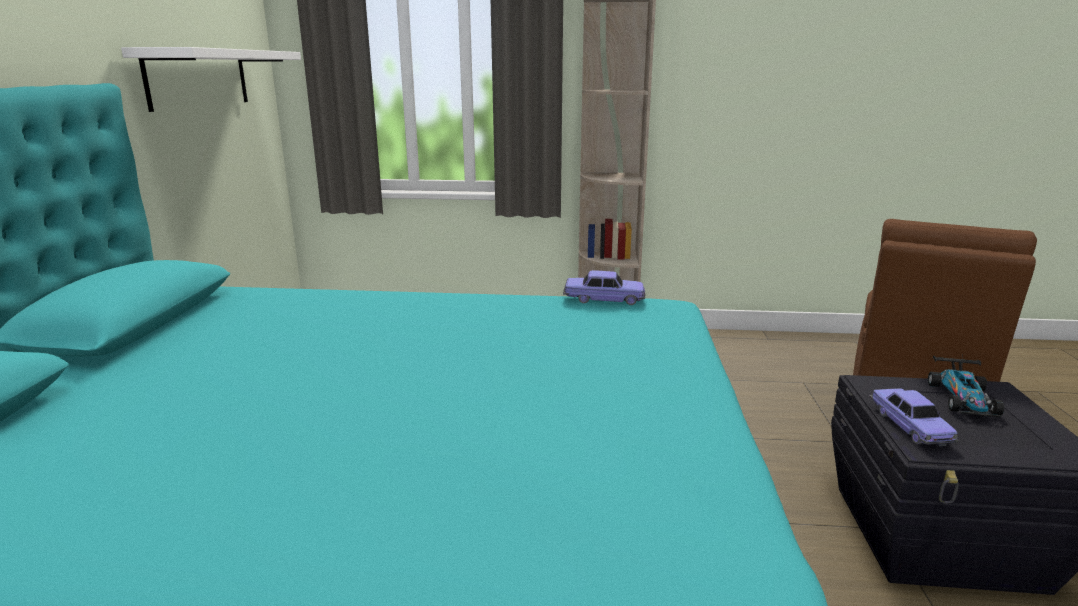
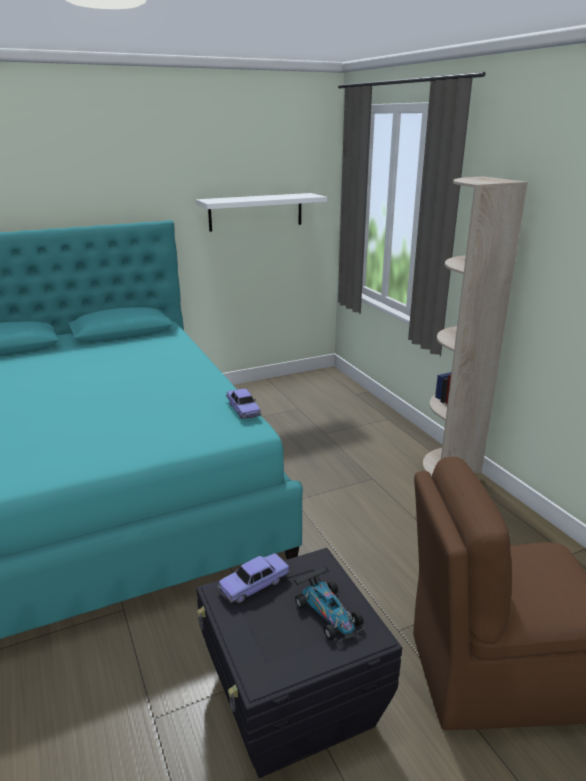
camera: 60 degrees right, 5 degrees up
(963, 399) = (329, 613): toy car -> toy car turned 105 degrees counterclockwise

